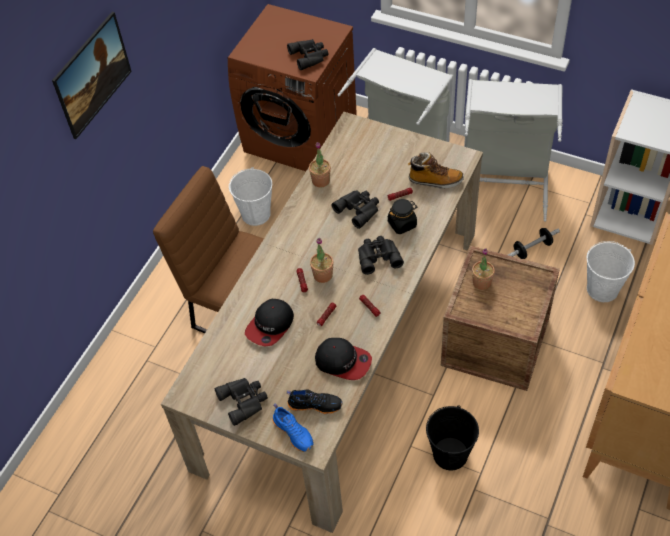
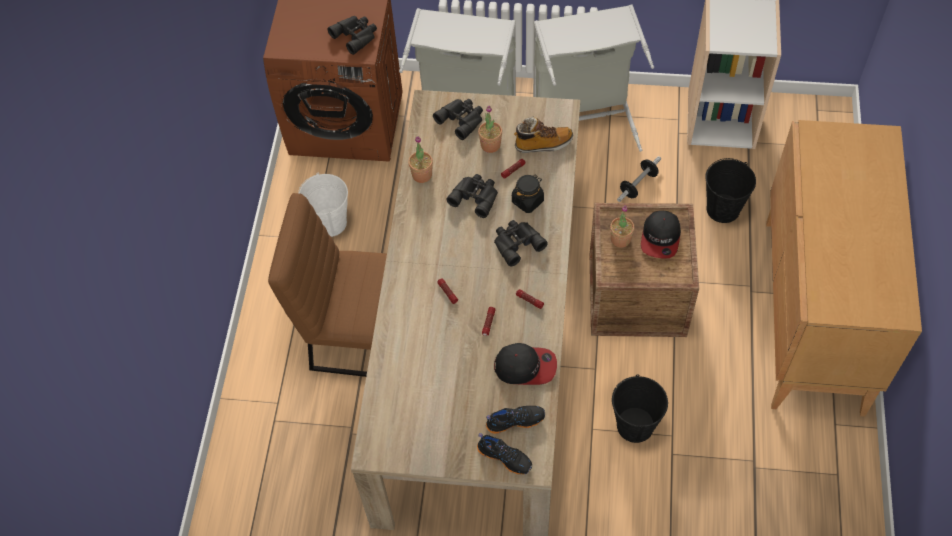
camera: 20 degrees left, 5 degrees up
(97, 89) = (171, 142): picture -> none
(244, 400) = (439, 439): black binoculars -> black binoculars (462, 119)
(270, 325) = (433, 350): cap -> cap (660, 238)
(294, 432) = (505, 457): blue shoe -> black shoe
(323, 275) = (466, 279): potted plant -> potted plant (490, 145)
(602, 289) = (723, 209): white bucket -> black bucket

